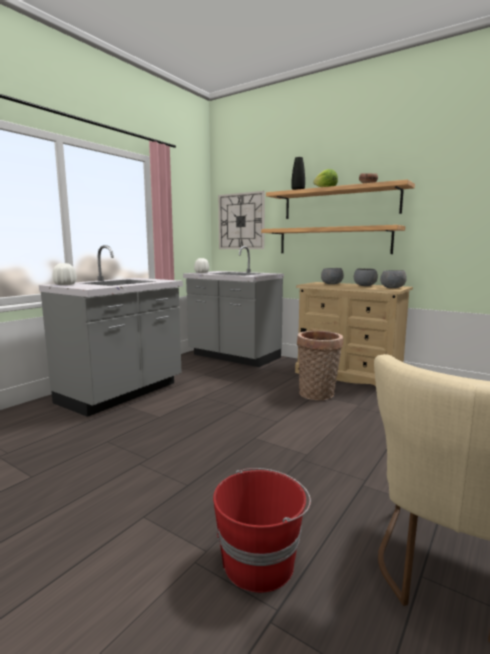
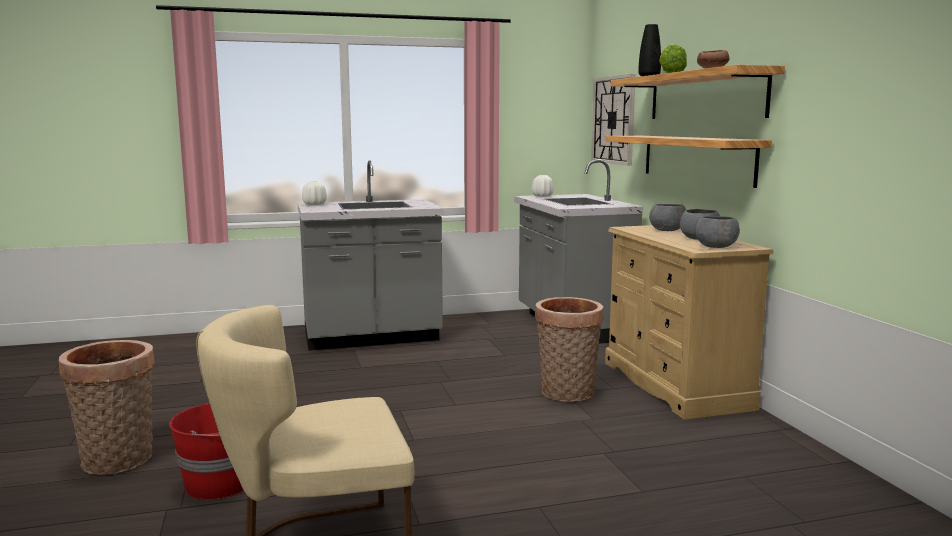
camera: 40 degrees right, 0 degrees up
(109, 605) = (118, 462): none -> basket

